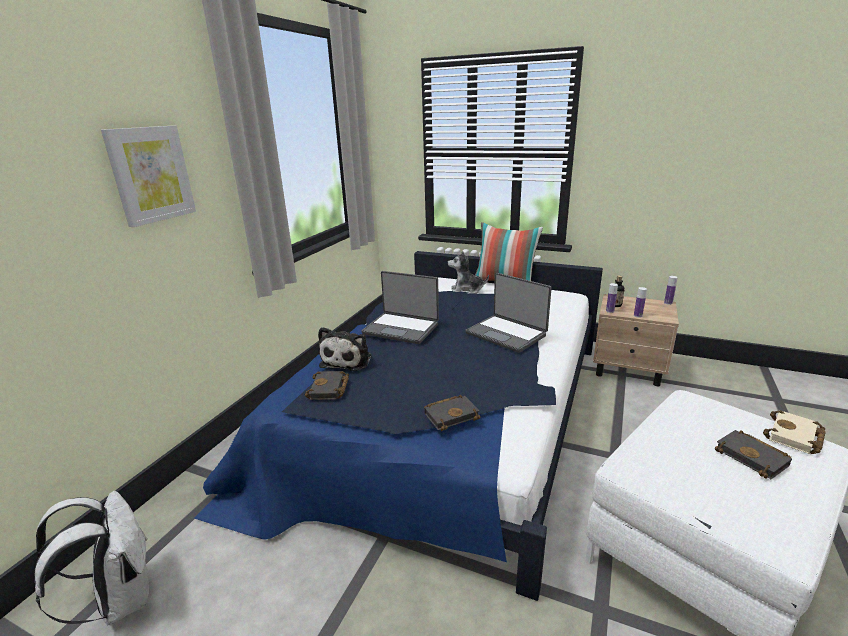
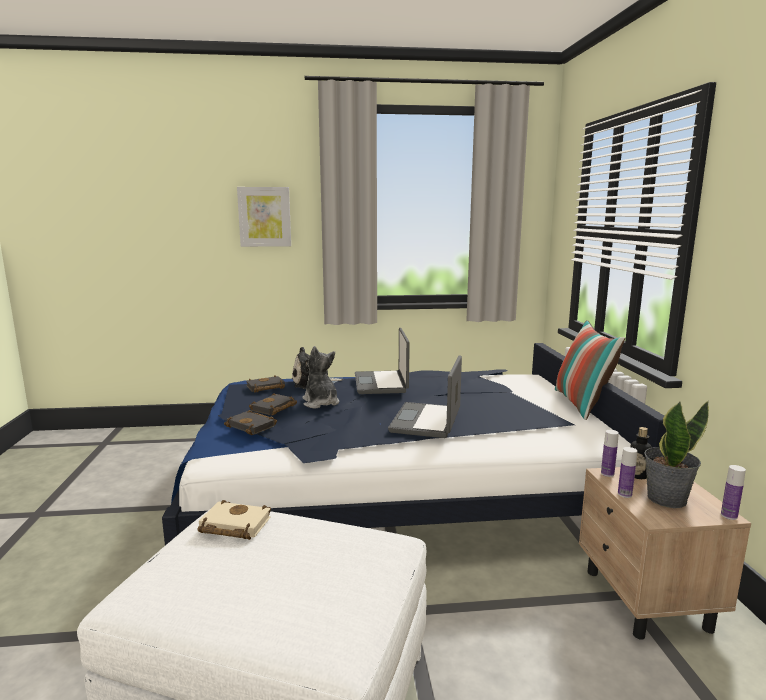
camera: 60 degrees right, 10 degrees down
(121, 598) = (139, 446): white backpack -> none
(466, 291) = (522, 393): plush toy -> plush toy (320, 403)
(645, 308) = (666, 498): none -> potted plant
(753, 458) = (266, 580): black book -> black book (274, 408)
(795, 437) = (336, 617): beige book -> beige book (232, 526)

